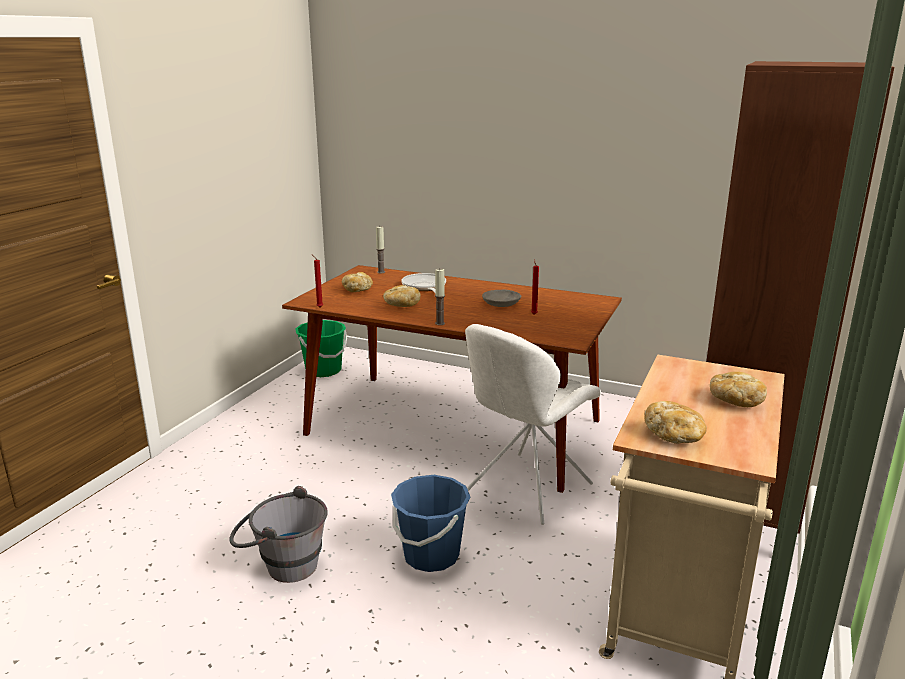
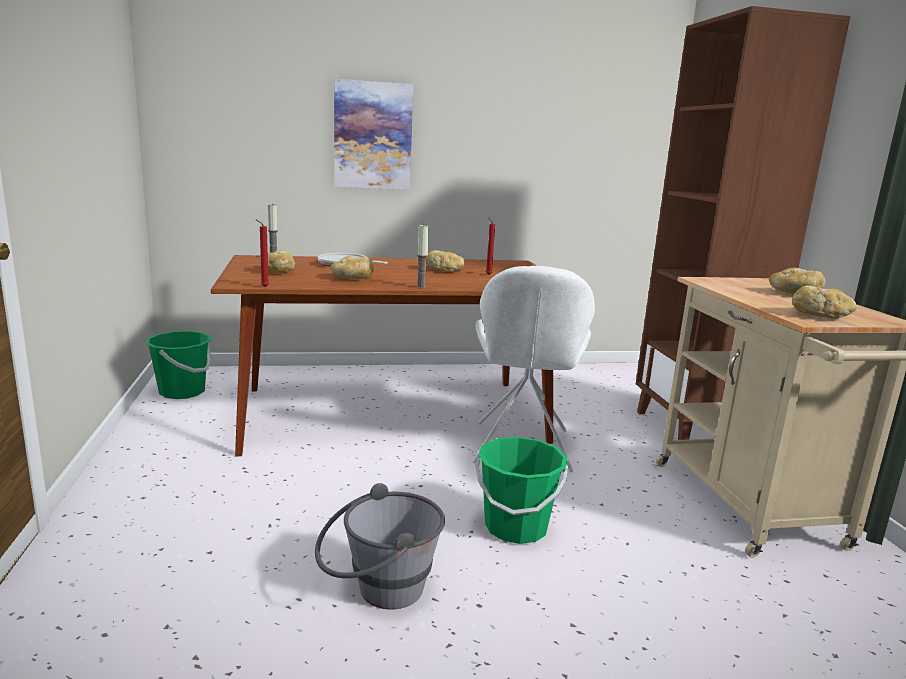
camera: 35 degrees left, 5 degrees down
(431, 555) = (516, 527): blue bucket -> green bucket
(496, 158) = (372, 136): none -> picture
(502, 304) = (445, 270): grey bowl -> bread

